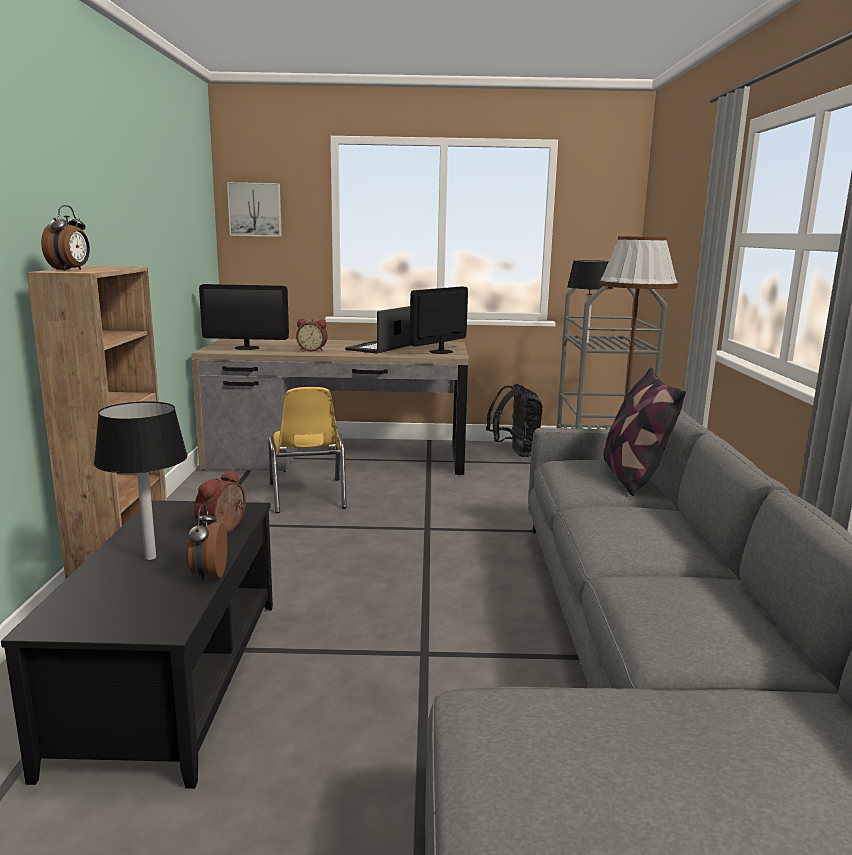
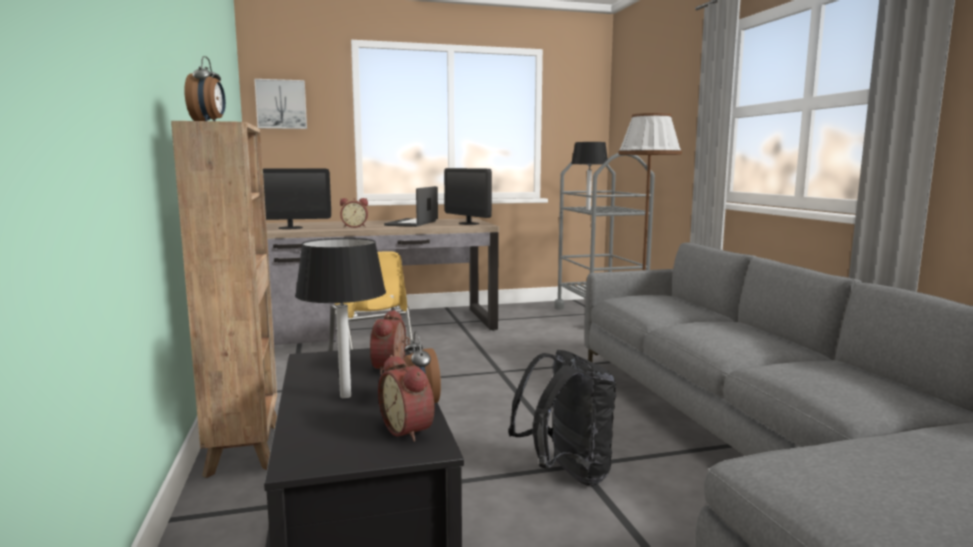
camera: 15 degrees left, 5 degrees down
(169, 604) = (410, 429): none -> alarm clock
(441, 352) = (469, 223): monitor -> monitor turned 60 degrees counterclockwise
(515, 453) = (525, 310): black backpack -> black backpack (566, 473)
(632, 477) = (684, 303): pillow -> none

